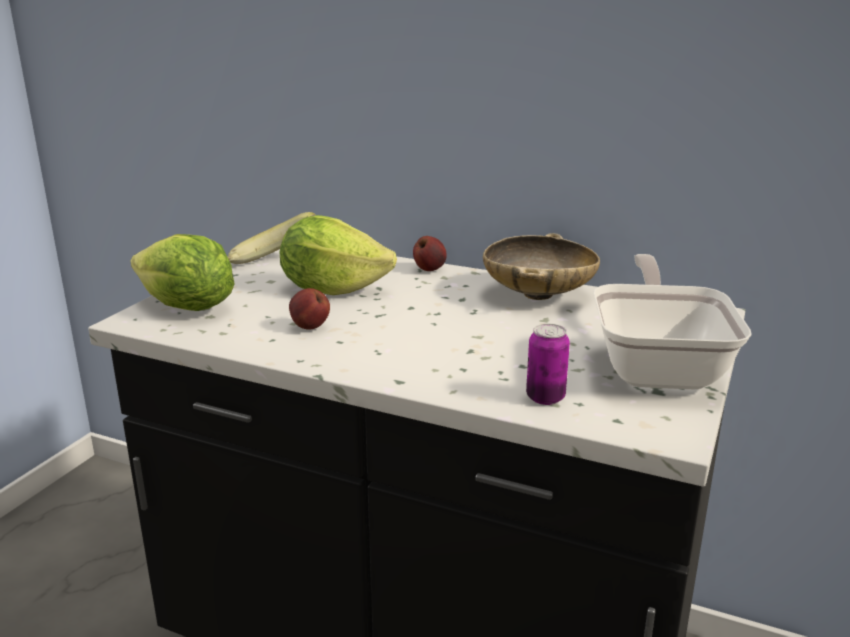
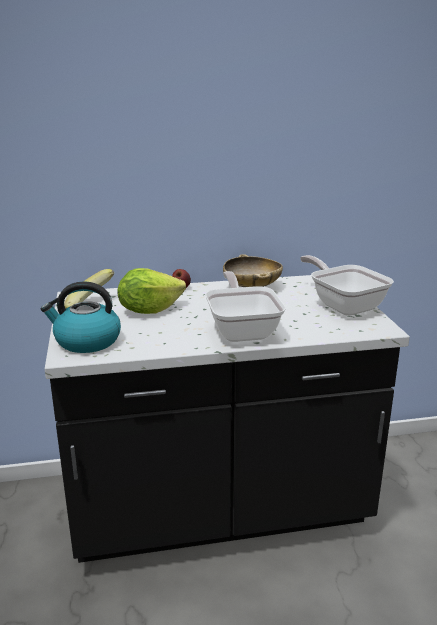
camera: 35 degrees left, 0 degrees up
(187, 308) = (86, 341): lettuce -> kettle
(309, 327) = (172, 332): apple -> none
(412, 354) = (242, 329): none -> frying pan
(545, 397) = (323, 330): can -> none

